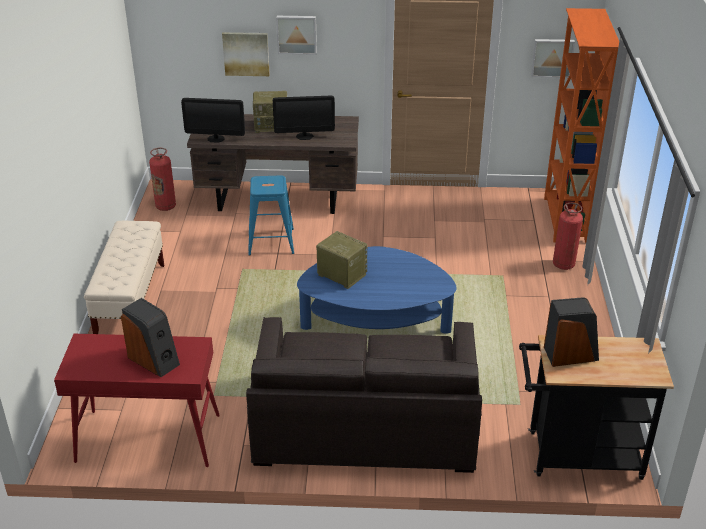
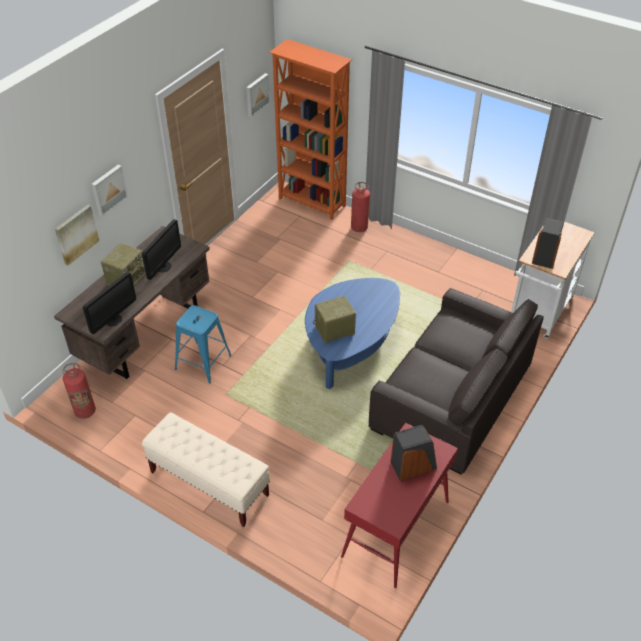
camera: 60 degrees left, 10 degrees up
(576, 456) = (538, 313): black cart -> white cart

